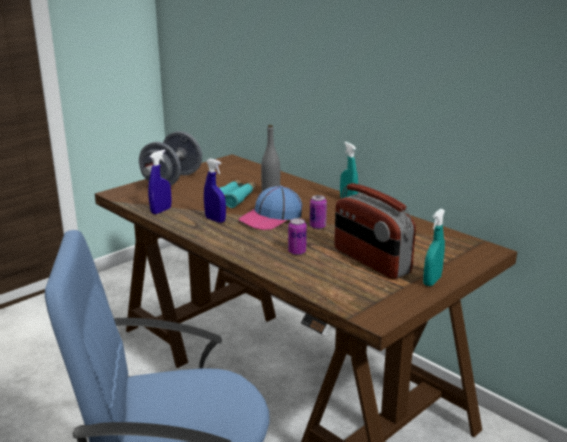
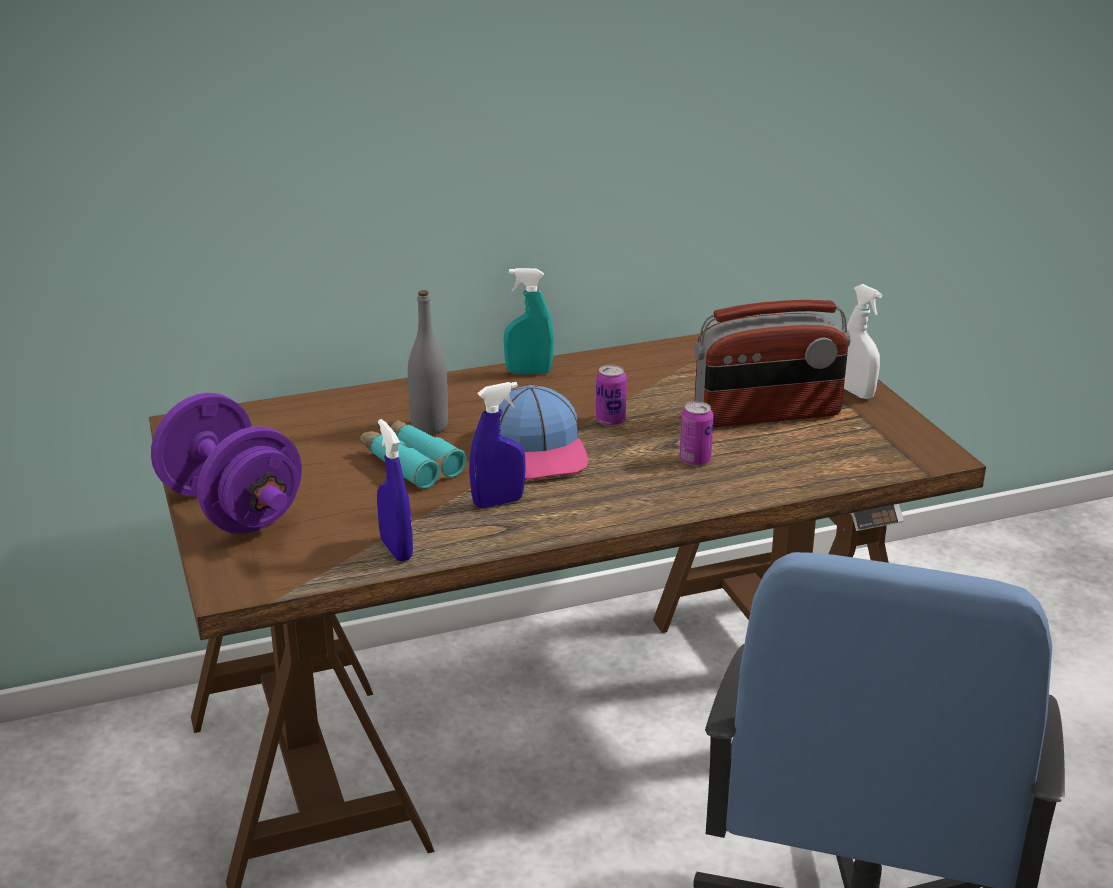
camera: 65 degrees left, 5 degrees up
(172, 180) = (231, 509): grey dumbbell -> purple dumbbell
(432, 281) = (856, 392): turquoise spray bottle -> white spray bottle

